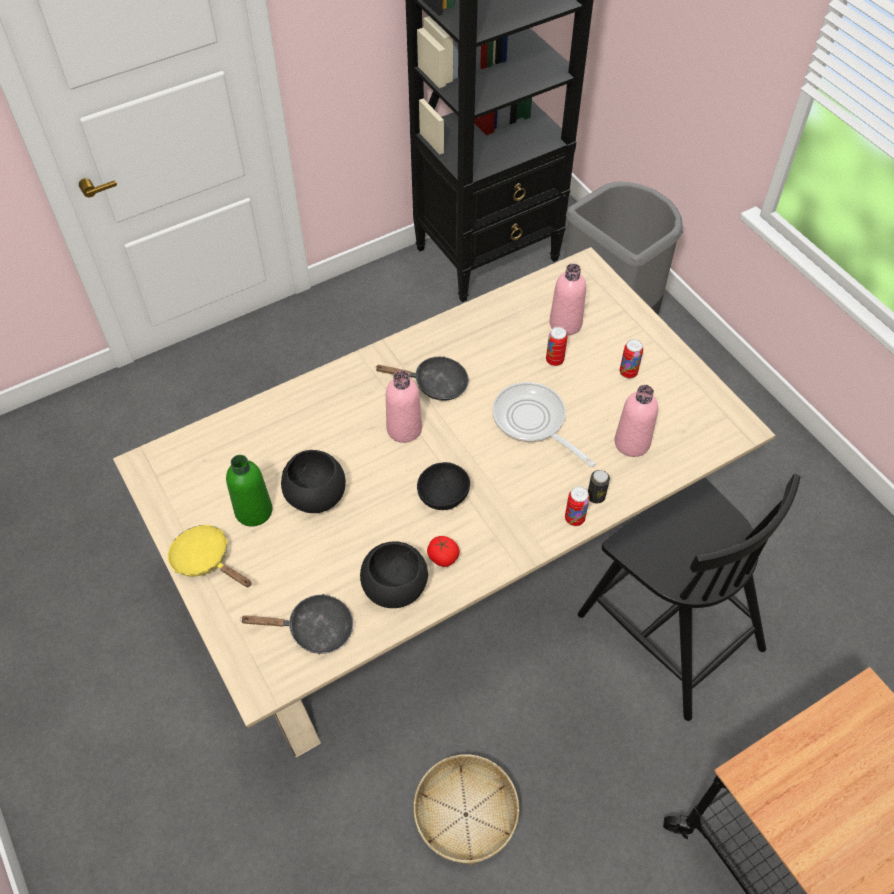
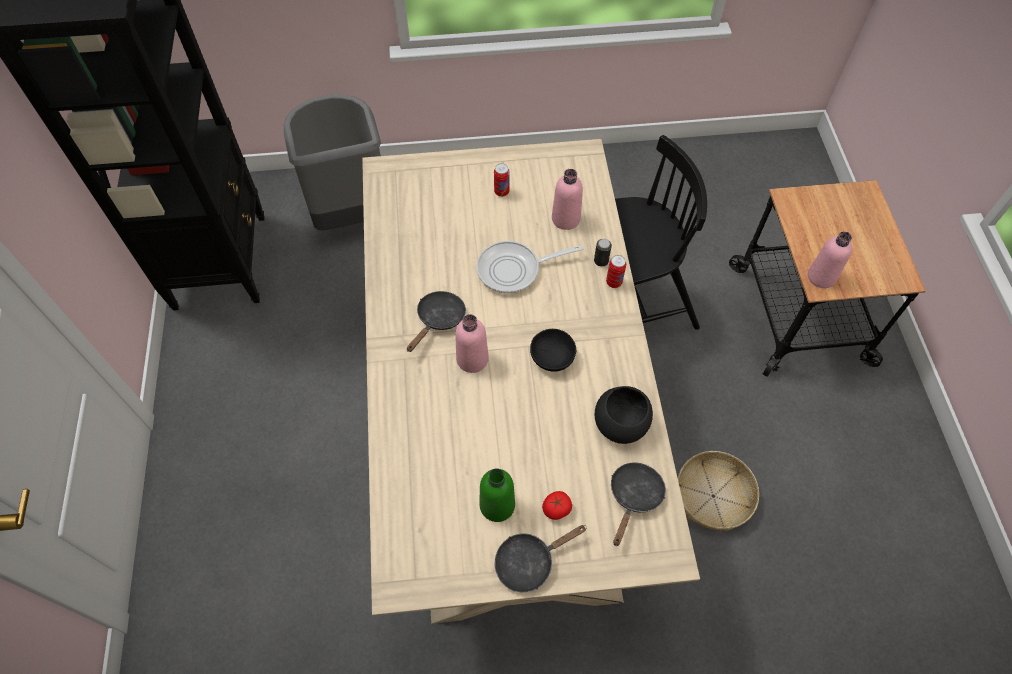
camera: 65 degrees left, 5 degrees up
(206, 560) = (529, 561): yellow frying pan -> black frying pan
(316, 494) = (504, 449): black bowl -> none
(443, 557) = (608, 380): tomato -> tomato (556, 509)
(554, 360) = (463, 230): can -> none
(565, 324) = (431, 208): pink bottle -> pink bottle (821, 277)

